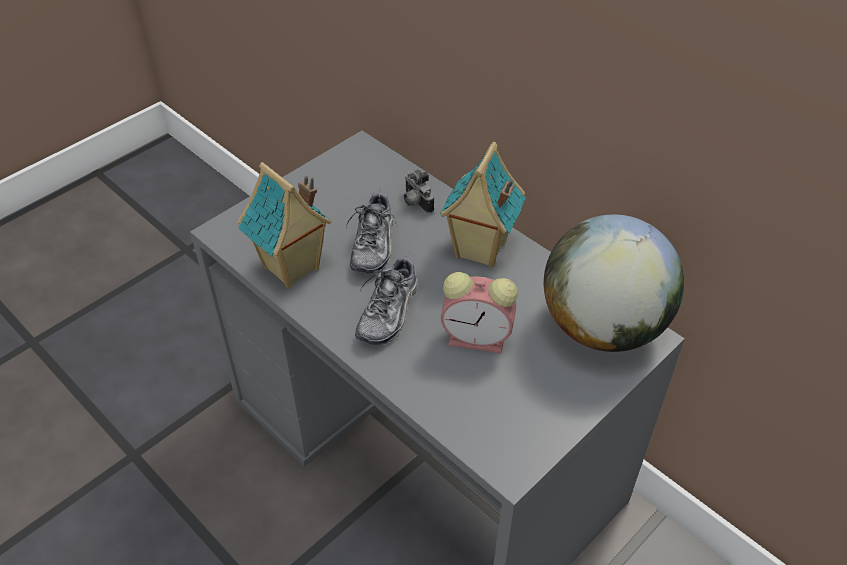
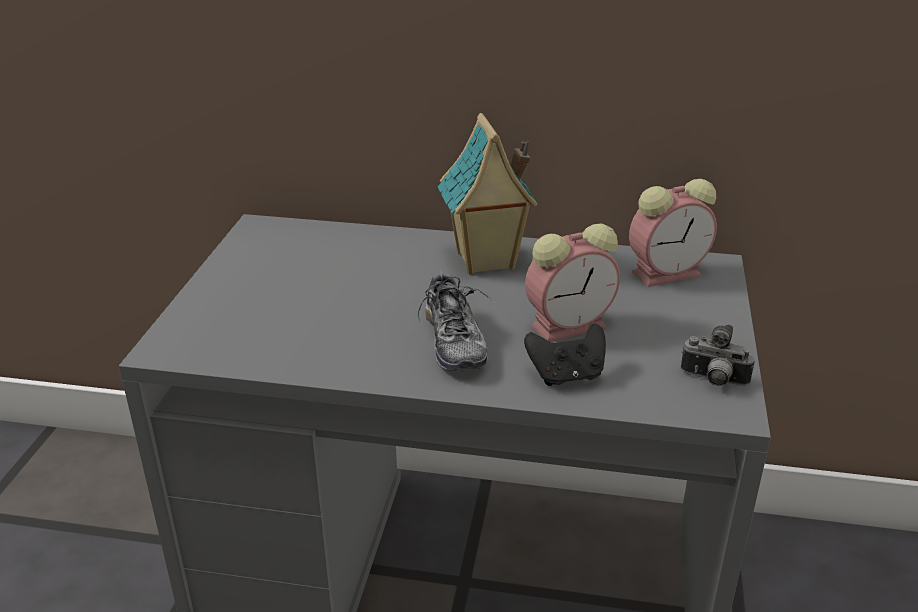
camera: 35 degrees left, 15 degrees down
(292, 269) = (297, 349): toy house -> none
(373, 245) = (369, 296): shoe -> none
(415, 203) = (374, 249): camera -> camera (713, 381)
(432, 379) = (566, 375): none -> black game controller
(603, 327) = (668, 273): globe -> alarm clock

